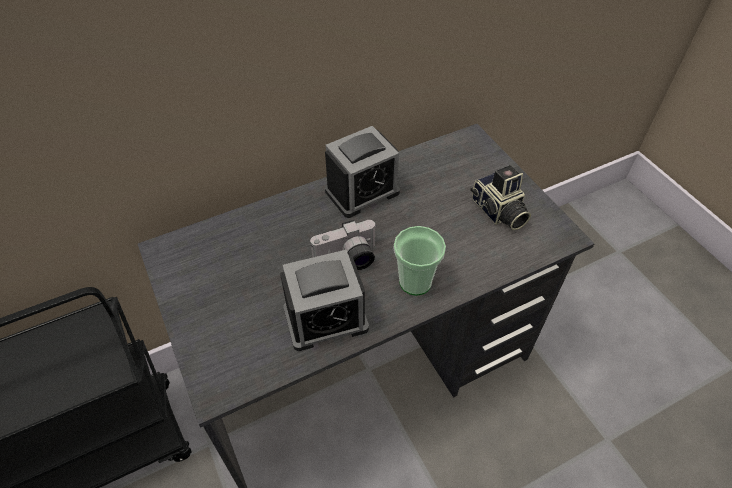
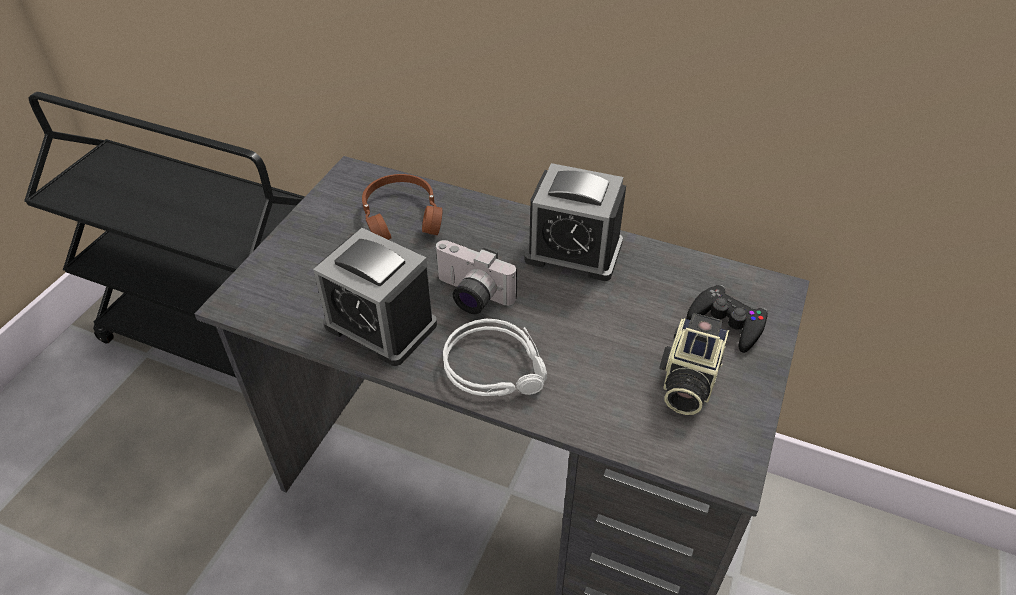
camera: 50 degrees right, 5 degrees down
(239, 249) = (402, 216): none -> brown headphones
(415, 282) = (498, 366): cup -> grey headphones
(475, 170) = (727, 323): none -> black game controller

